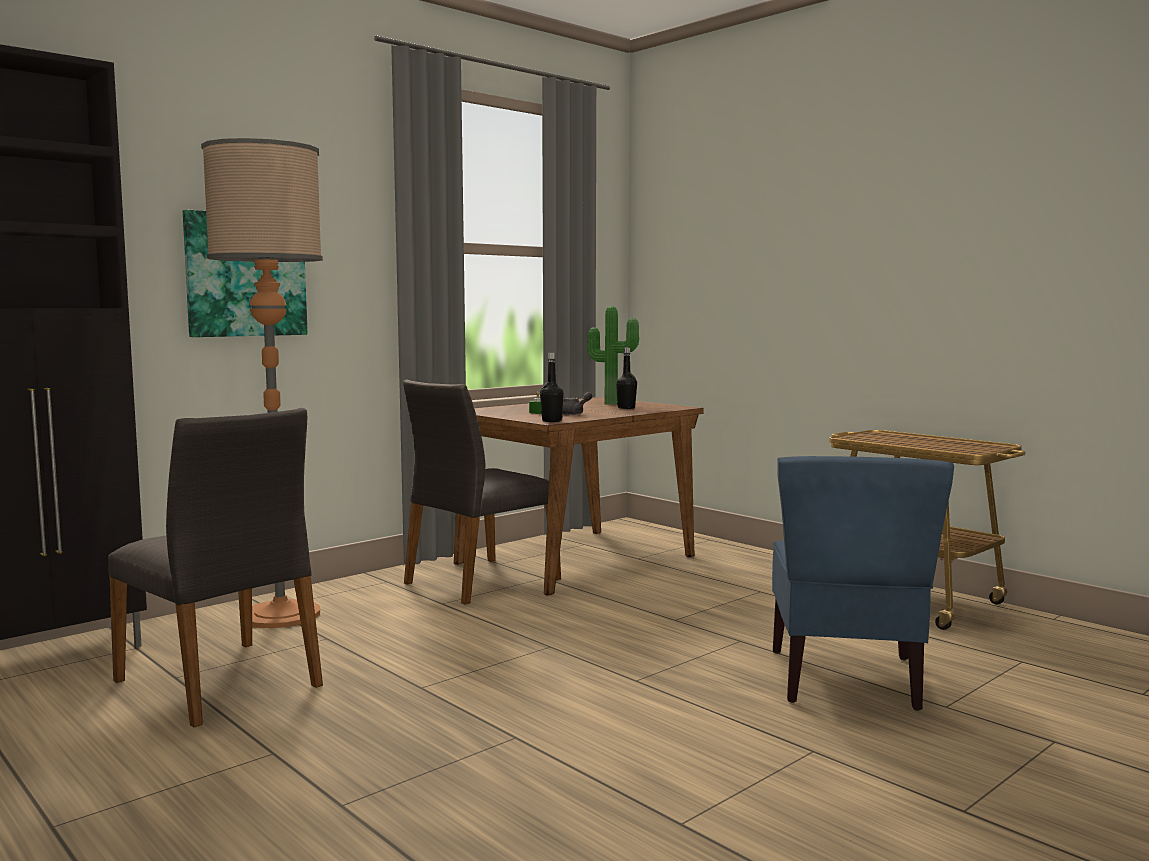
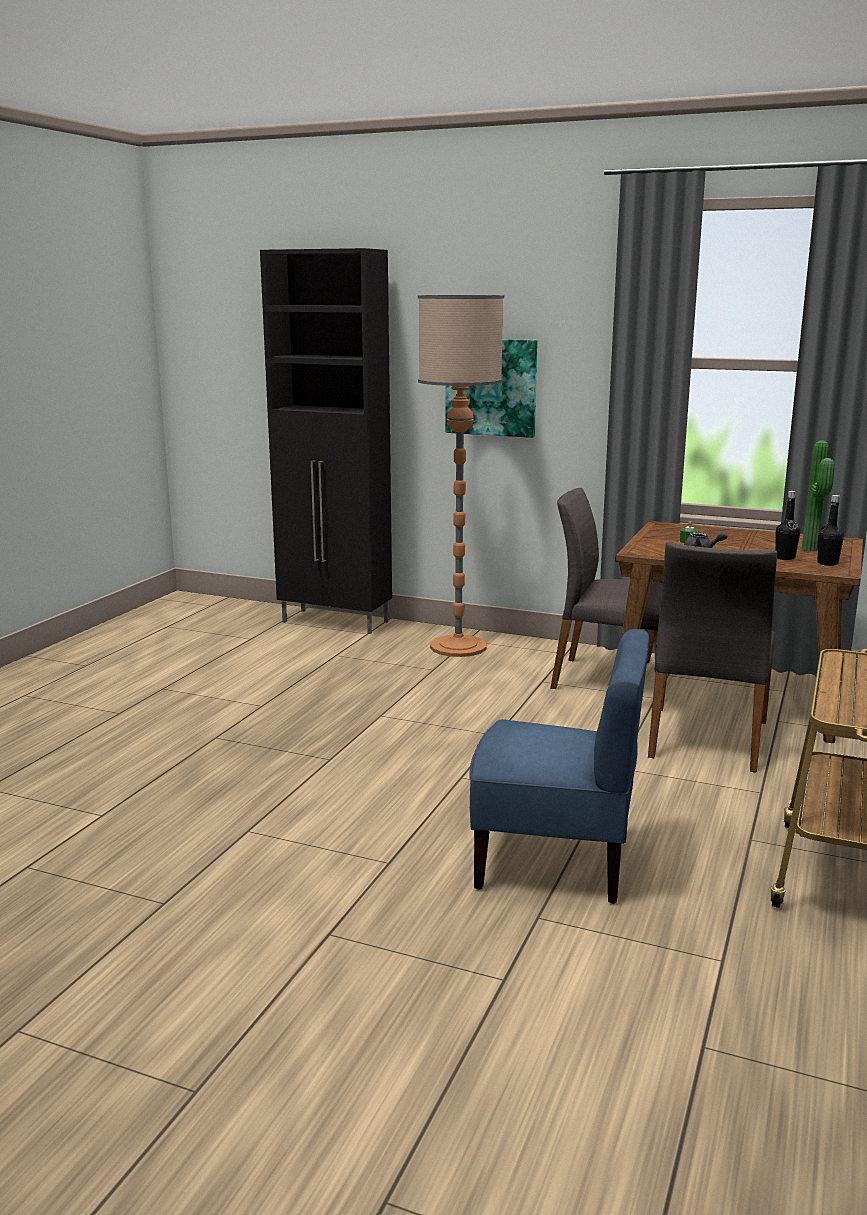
camera: 65 degrees right, 10 degrees up
(222, 682) = (338, 667): grey chair -> grey chair (706, 739)
(551, 421) = (640, 552): black bottle -> black bottle (827, 563)
(846, 679) = (554, 862): blue chair -> blue chair turned 150 degrees counterclockwise

